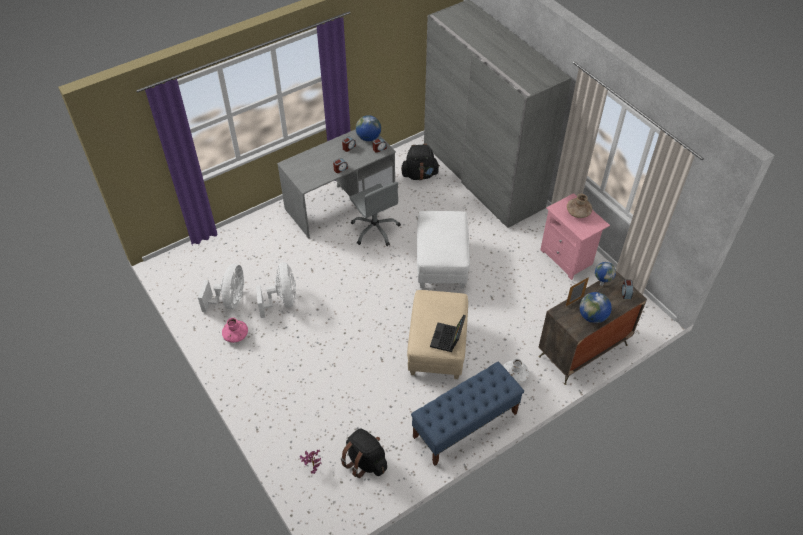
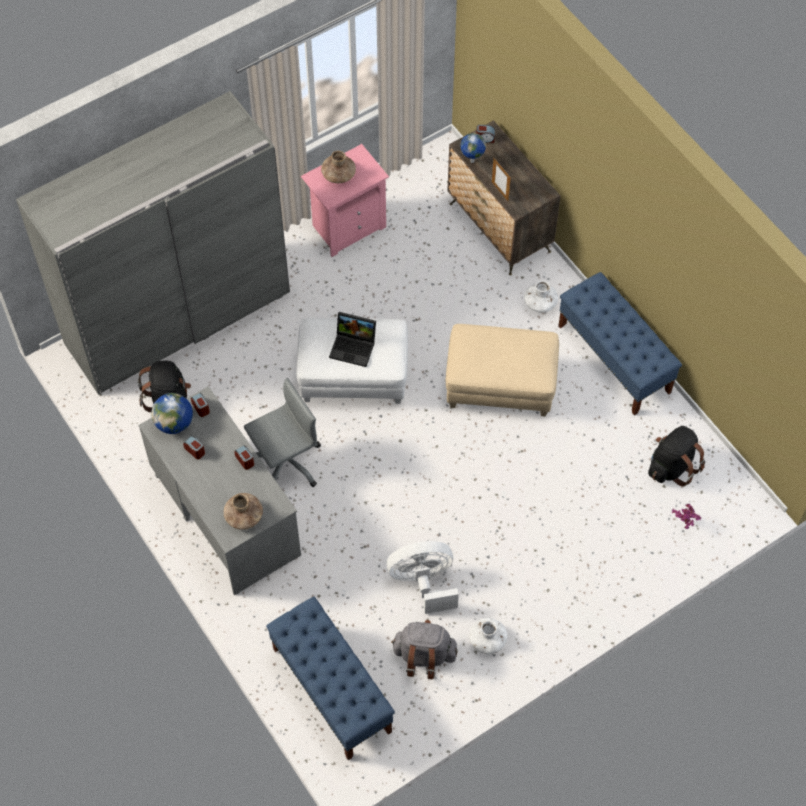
camera: 90 degrees left, 10 degrees up
(215, 255) = (331, 690): none -> blue bench
(230, 301) = (424, 656): white fan -> grey backpack
(236, 335) = (487, 640): pink vase -> white vase
(301, 170) = (244, 516): none -> brown vase
(448, 339) = (532, 345): laptop -> laptop (354, 347)
(592, 316) = (522, 176): globe -> none

